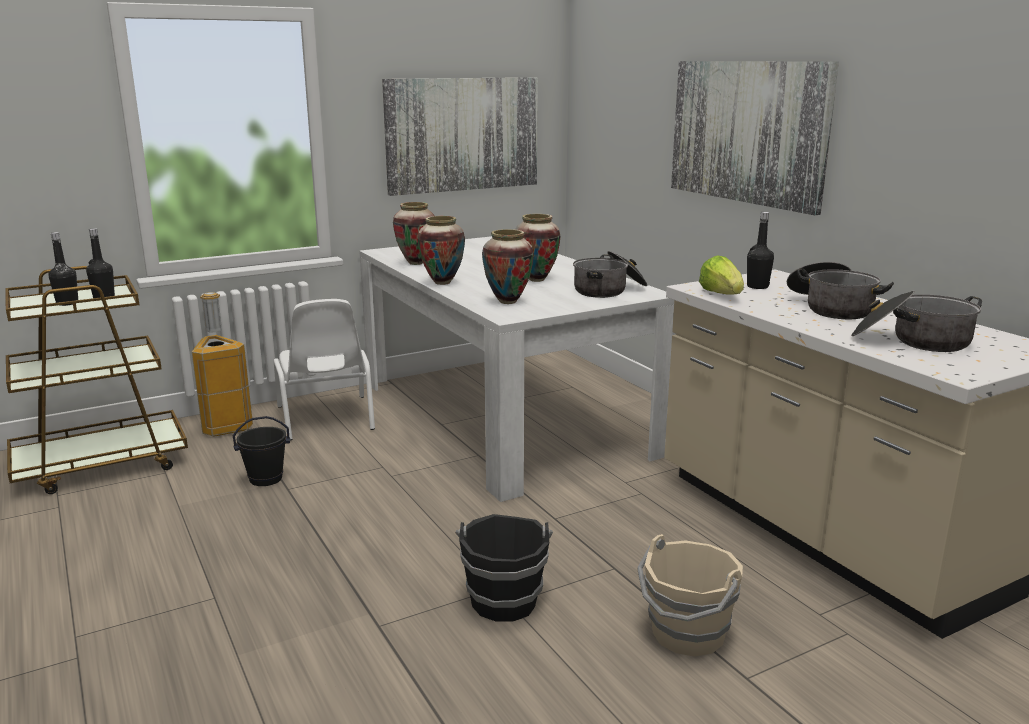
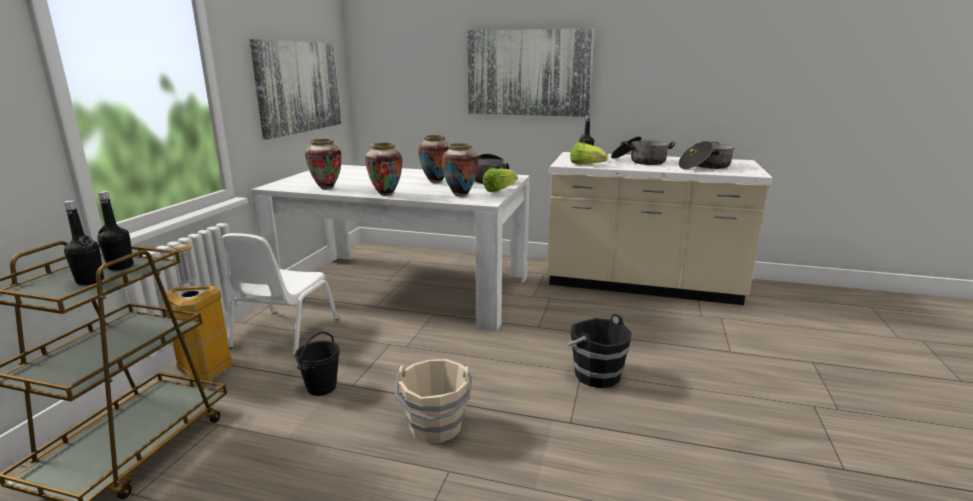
camera: 45 degrees left, 0 degrees up
(326, 418) = (283, 333): white chair -> white chair turned 75 degrees clockwise
(568, 306) = (499, 190): none -> lettuce
(687, 634) = (683, 347): beige bucket -> beige bucket (436, 427)

